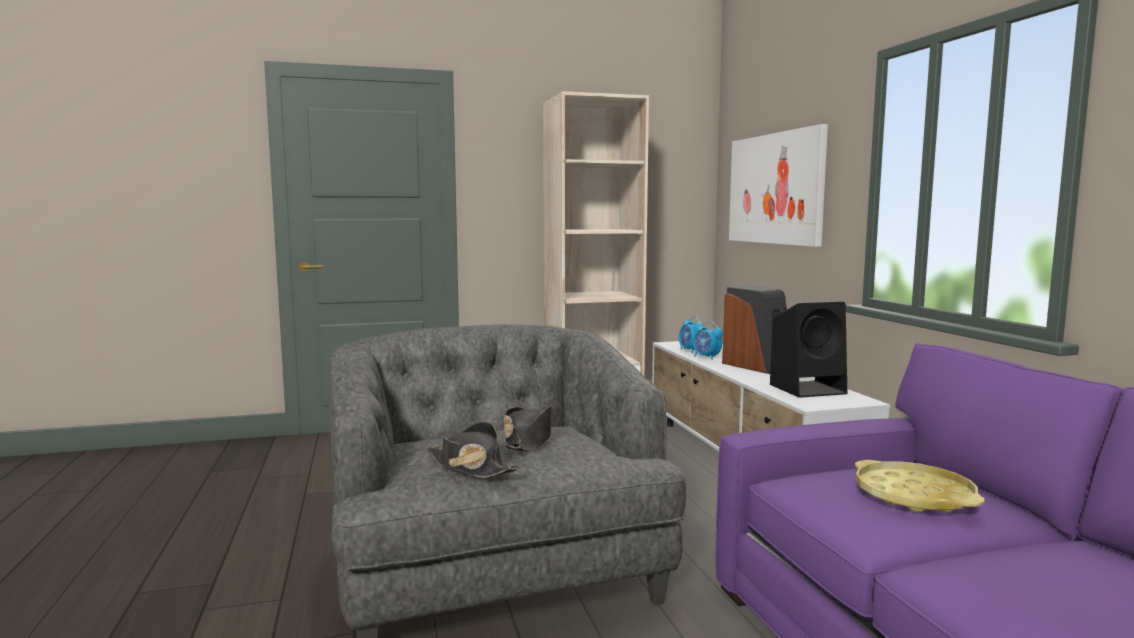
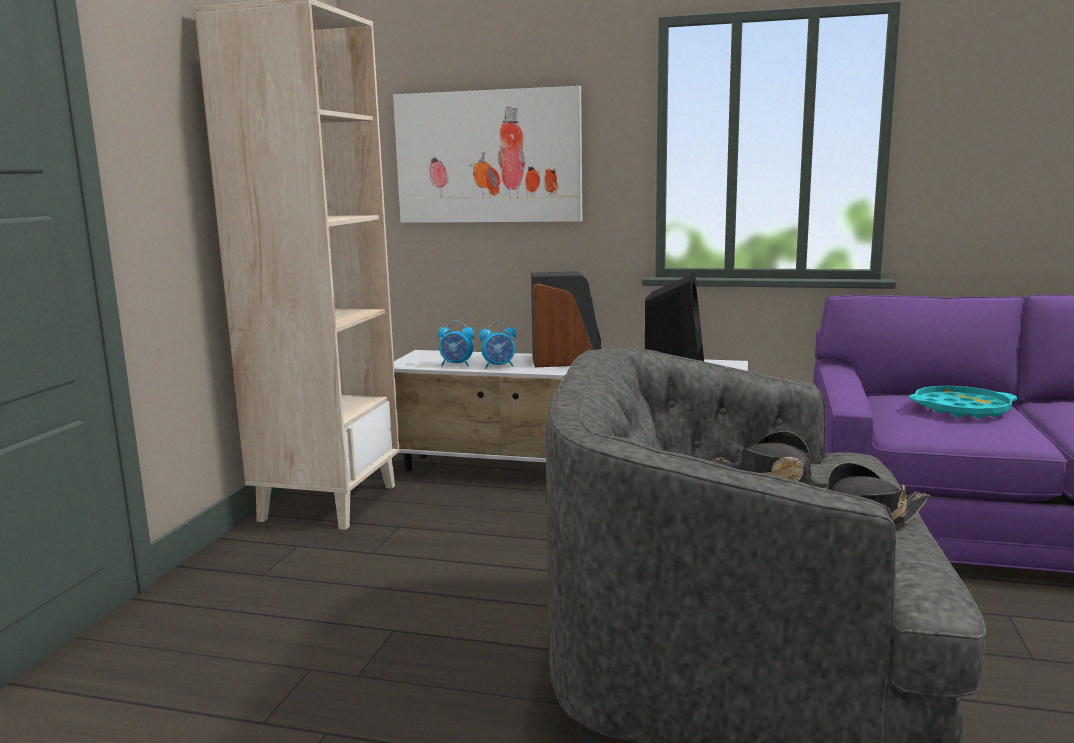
camera: 60 degrees left, 5 degrees up
(914, 496) = (961, 409): yellow tray -> turquoise tray

